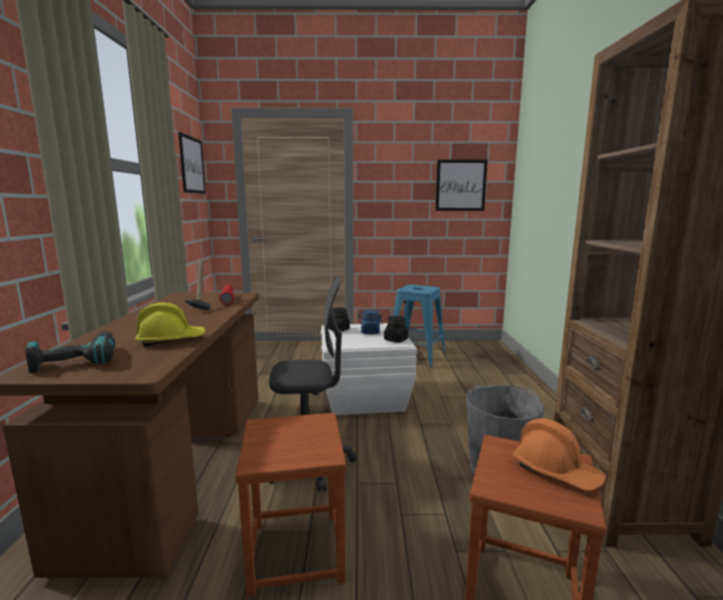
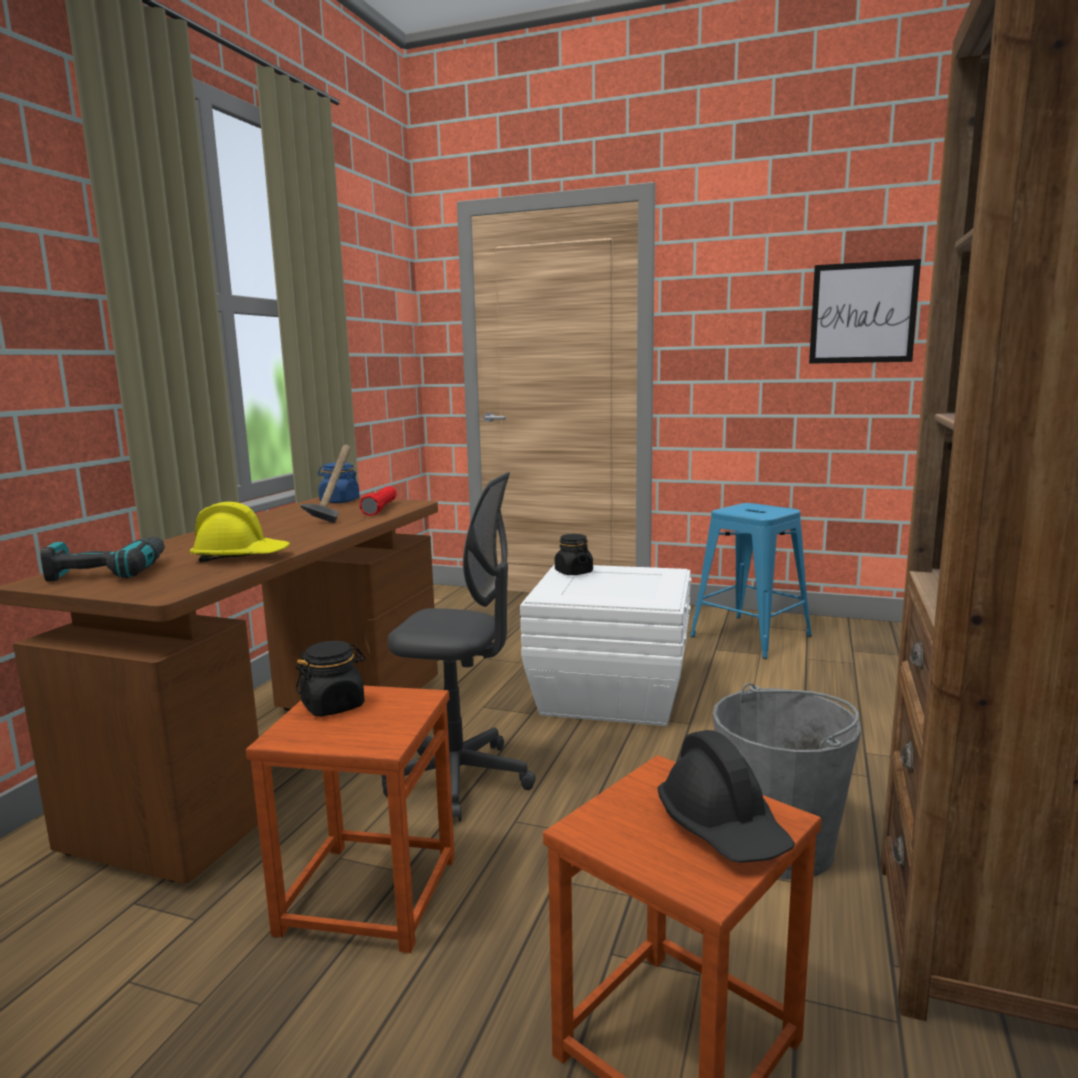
camera: 20 degrees right, 0 degrees up
(192, 165) = (389, 299): picture -> none
(370, 332) = (624, 581): blue jar -> blue jar (339, 501)
(396, 340) = (657, 596): black jar -> black jar (333, 706)
(556, 471) = (723, 828): orange hard hat -> black hard hat

